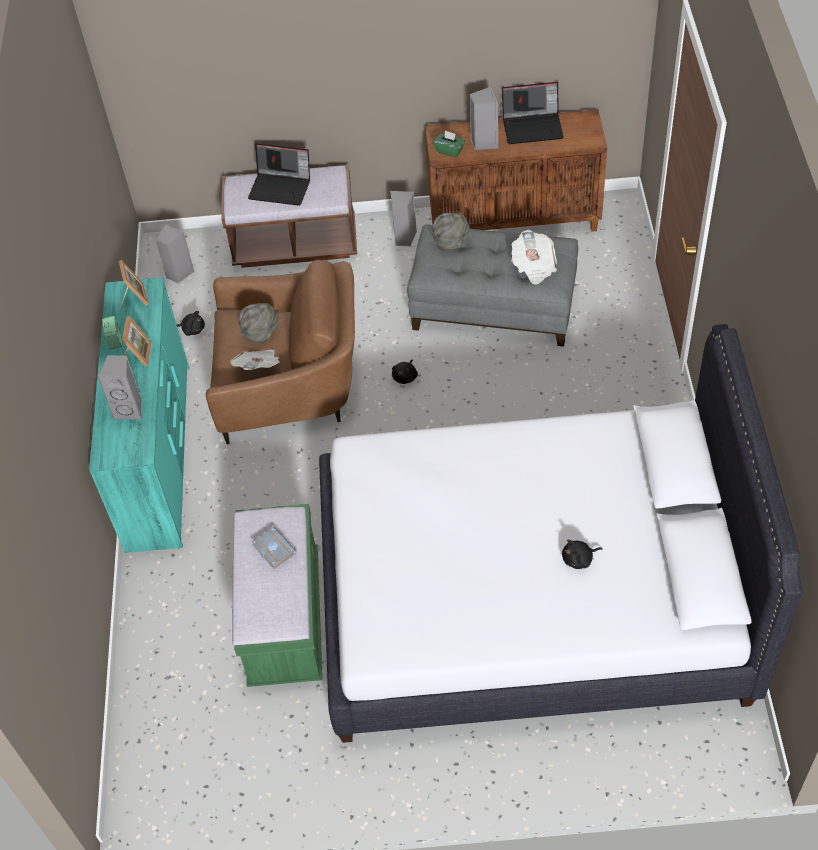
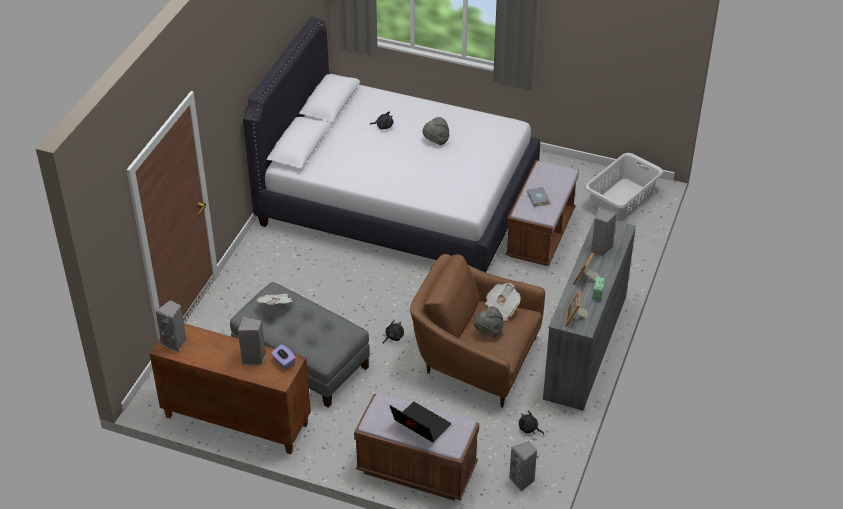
camera: 160 degrees left, 10 degrees down
(160, 455) = (584, 347): turquoise dresser -> grey dresser
(178, 751) = (622, 200): none -> grey laundry basket
(285, 619) = (540, 235): green bench -> brown bench
(404, 238) = (328, 440): grey speaker -> grey speaker (175, 343)
(449, 150) = (283, 362): green tissue box -> purple tissue box
(450, 242) = (319, 343): grey hat -> grey hat (436, 141)
(533, 126) = (208, 357): laptop -> none

